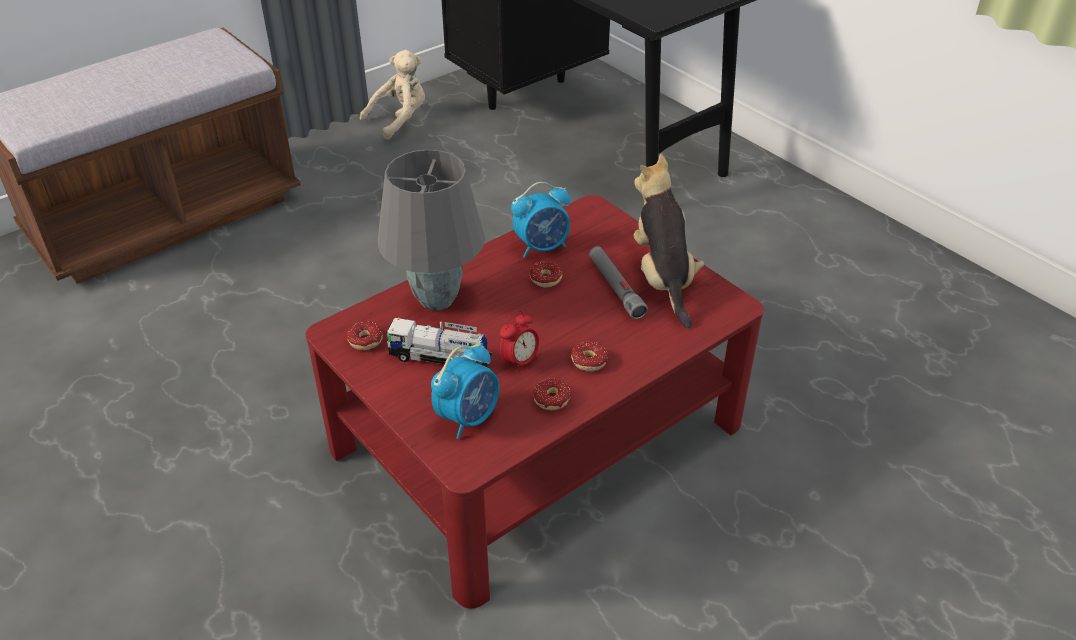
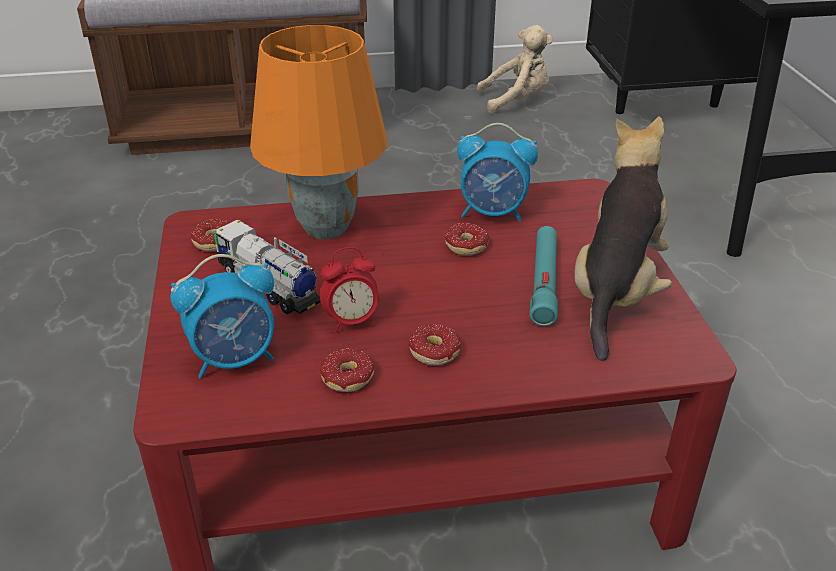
camera: 30 degrees right, 5 degrees down
(435, 300) = (324, 227): grey table lamp -> orange table lamp
(615, 287) = (544, 281): grey flashlight -> turquoise flashlight

